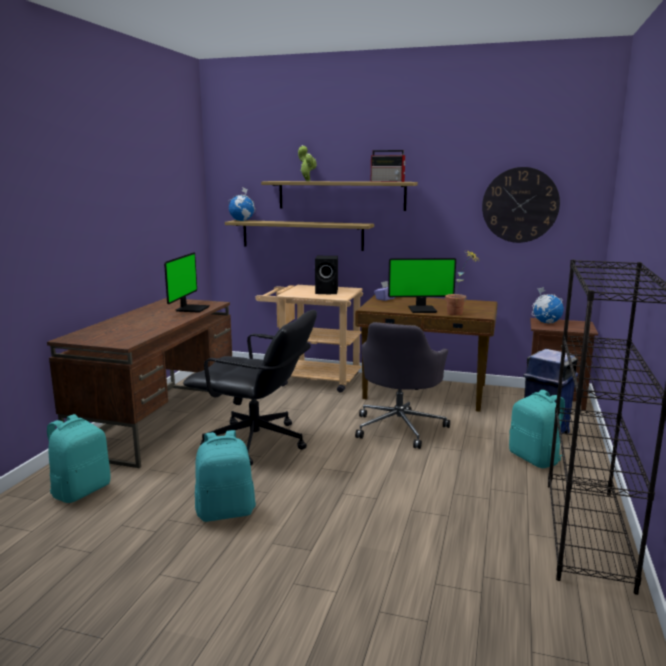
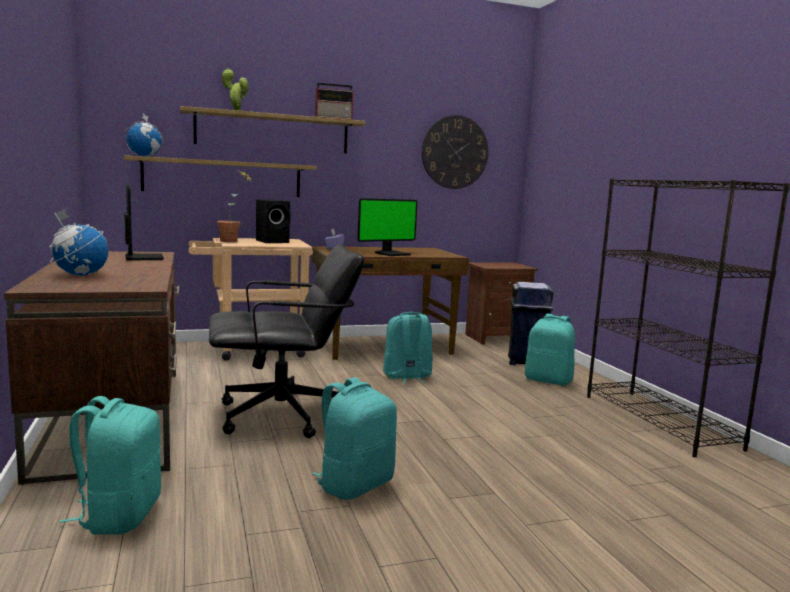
camera: 35 degrees left, 5 degrees down
(400, 427) = (407, 377): grey office chair -> turquoise backpack
(459, 314) = (432, 255): potted plant -> potted plant (234, 241)
(546, 323) = (486, 264): globe -> globe (80, 275)

